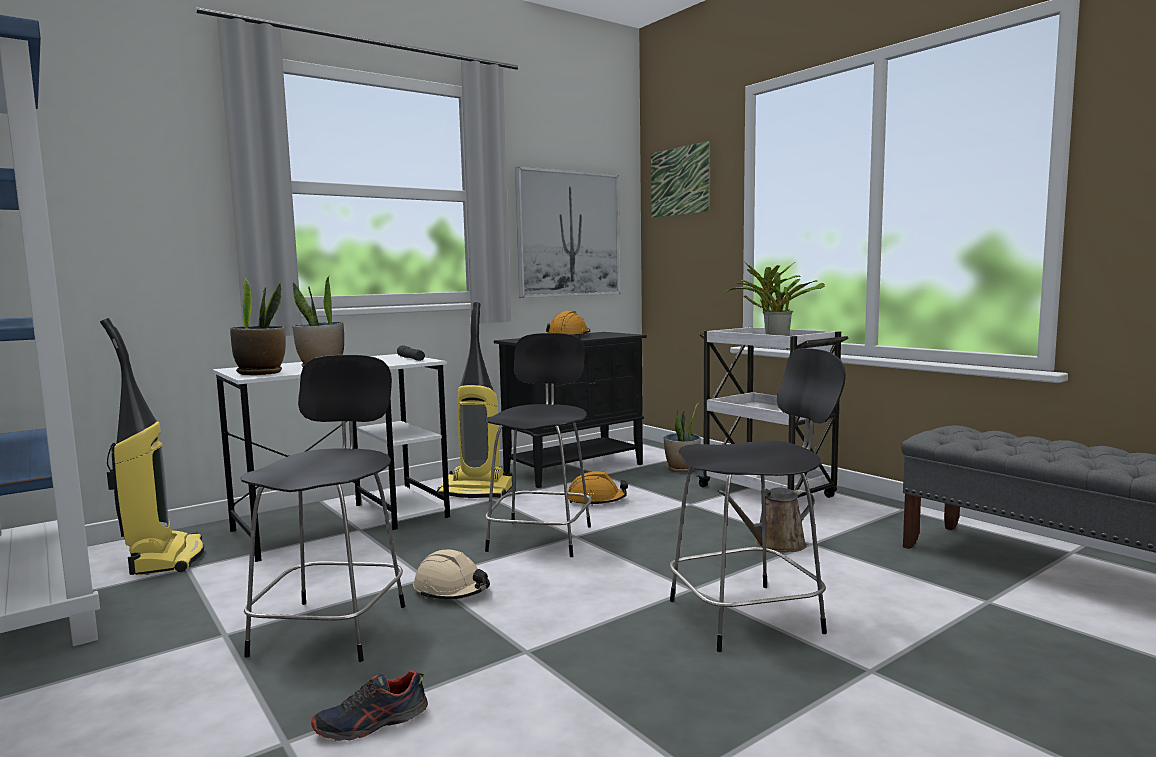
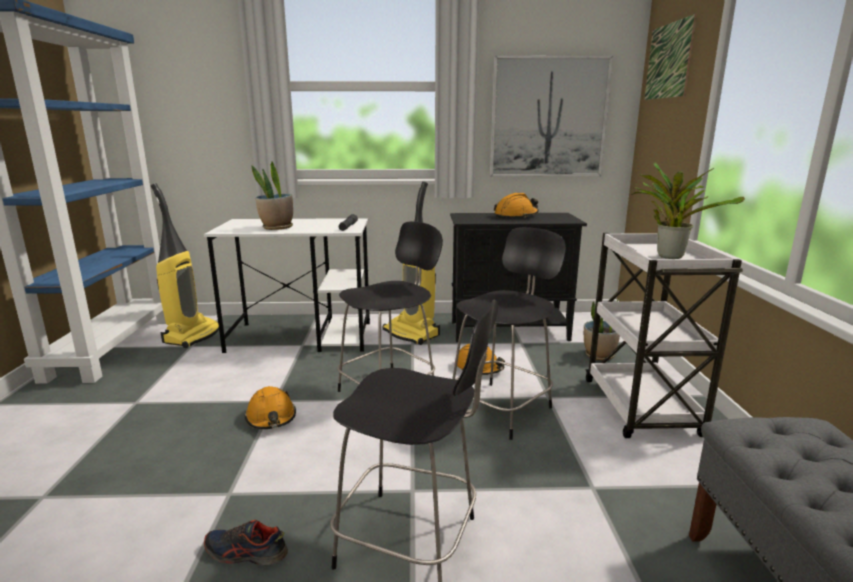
camera: 35 degrees right, 10 degrees up
(261, 373) = (234, 228): potted plant -> none
(333, 627) = (179, 420): black stool -> black stool (502, 408)
(371, 723) = (86, 507): shoe -> shoe (245, 553)
(452, 590) = (271, 418): beige hard hat -> orange hard hat
(775, 544) = (555, 473): brown watering can -> none

